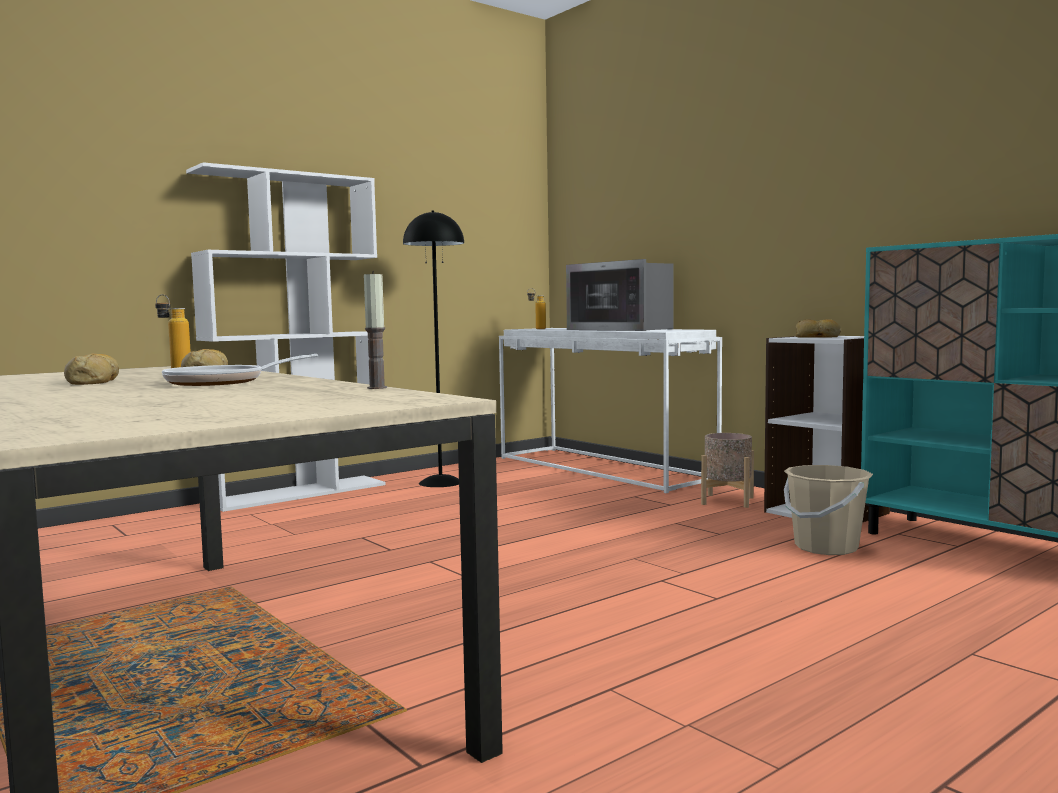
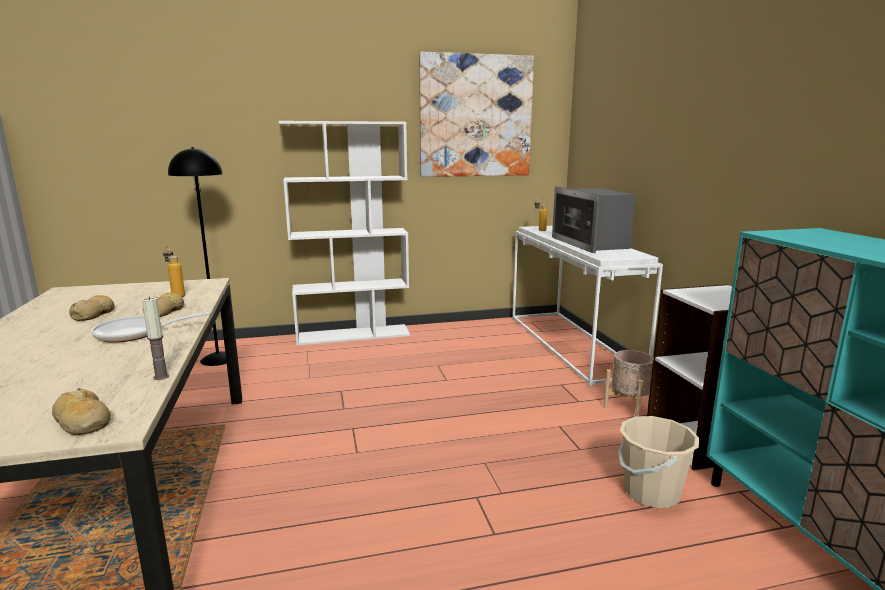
camera: 25 degrees right, 10 degrees up
(441, 482) = (446, 340): black floor lamp -> black floor lamp (218, 359)
(443, 184) = (476, 116): none -> picture
(818, 337) = (710, 295): bread -> bread (83, 422)

